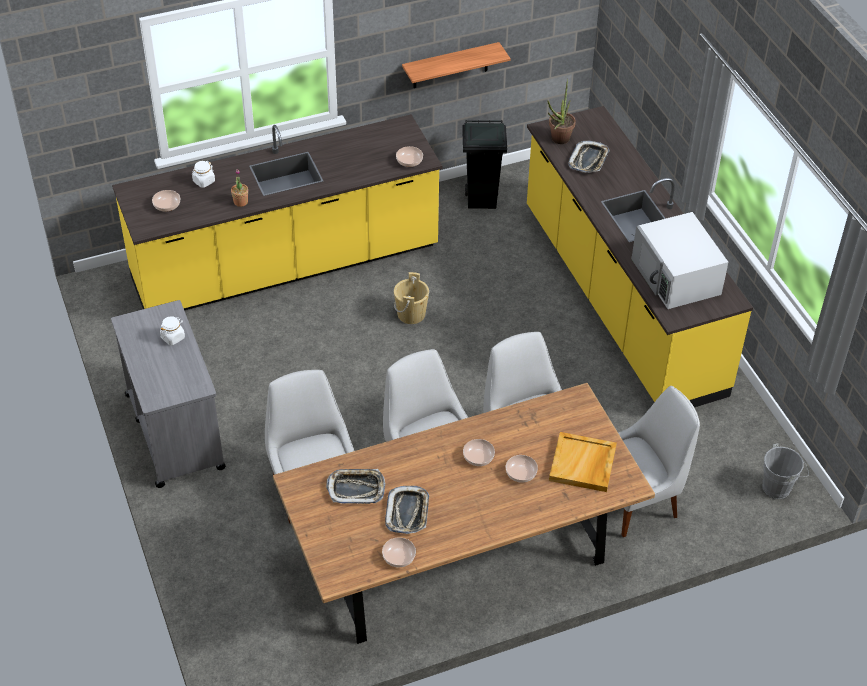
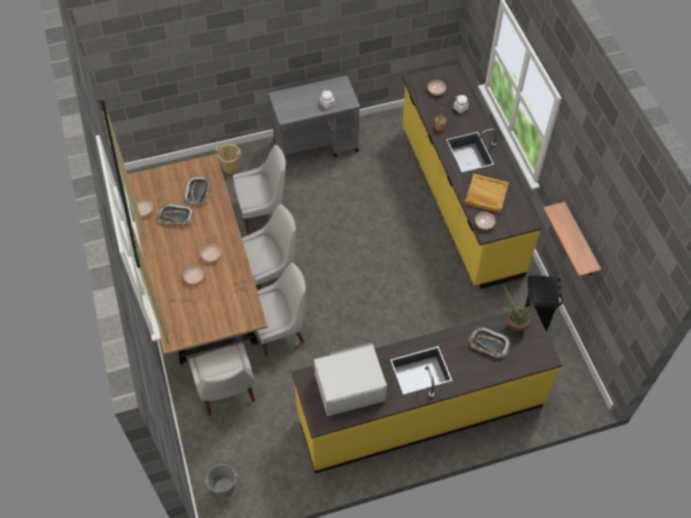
camera: 95 degrees right, 10 degrees up
(411, 314) = (409, 271): beige bucket -> beige bucket (231, 166)
(583, 464) = (195, 313): beige tray -> beige tray (486, 195)

